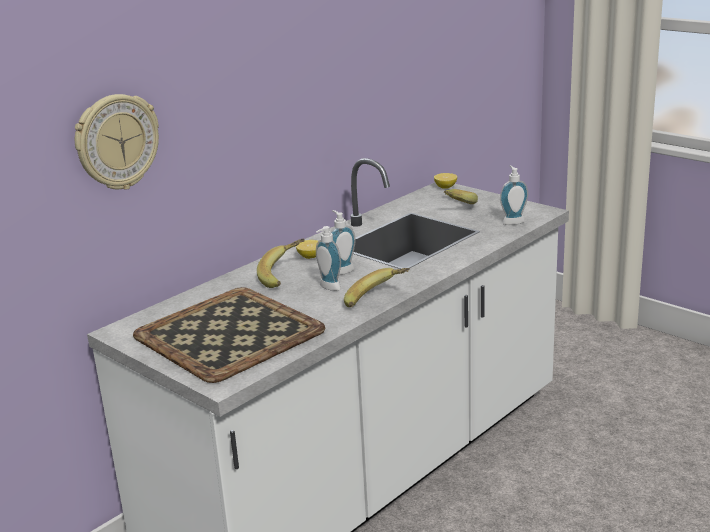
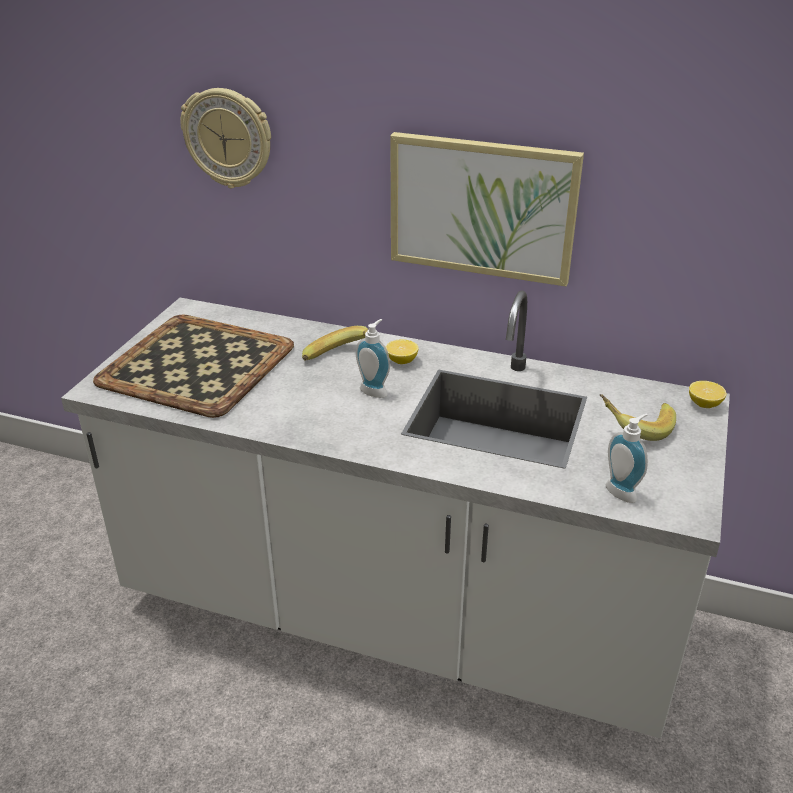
camera: 65 degrees right, 10 degrees up
(303, 119) = (482, 207): none -> picture
(328, 288) = (325, 393): soap dispenser -> none
(377, 300) = (305, 434): banana -> none

